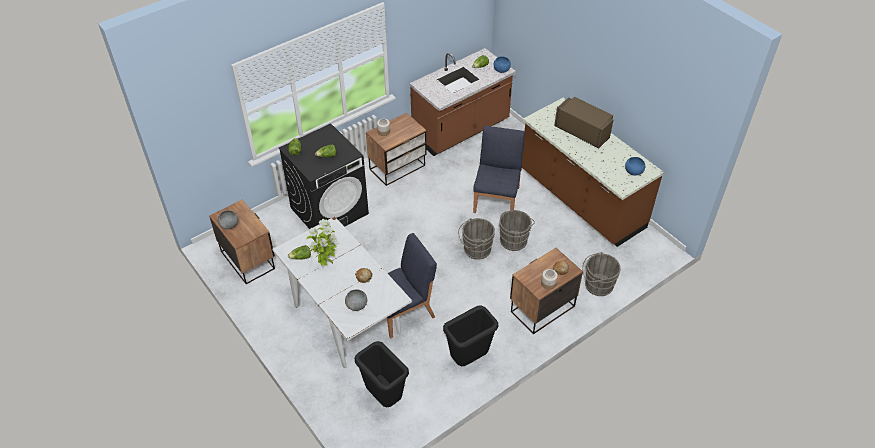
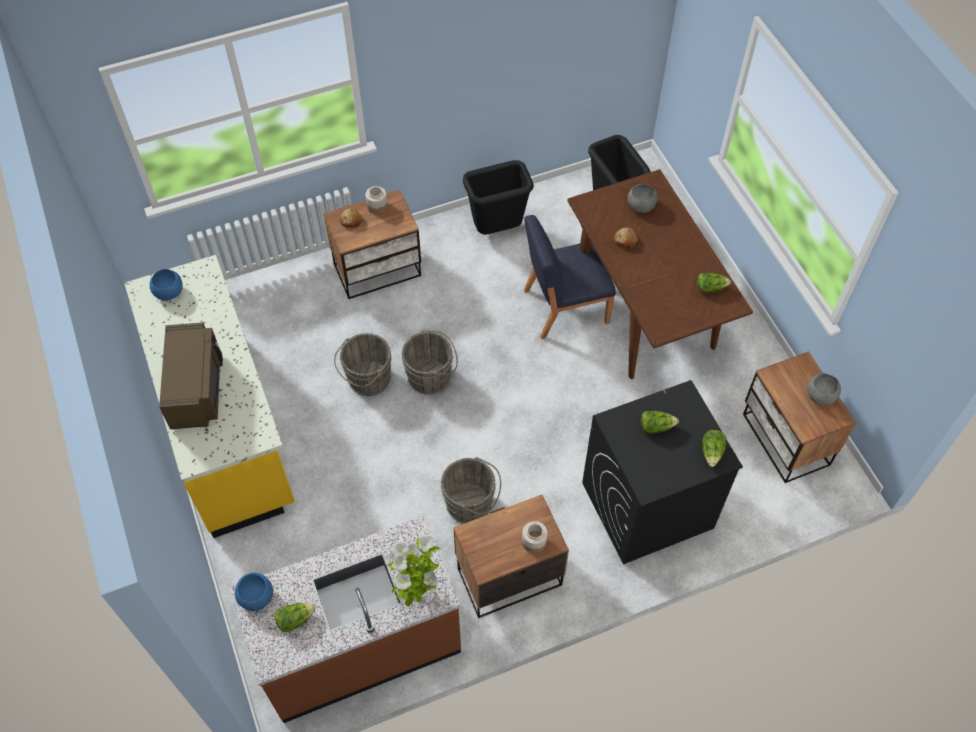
camera: 165 degrees left, 10 degrees up
(326, 263) = (675, 271): potted plant -> potted plant (416, 593)
(346, 318) = (644, 314): white dining table -> brown dining table
(497, 199) = (361, 462): blue chair -> none
(581, 200) = (227, 428): brown counter -> yellow counter
(582, 132) = (197, 388): brown microwave -> brown microwave turned 150 degrees counterclockwise
(597, 285) = (288, 285): grey bucket -> grey bucket (472, 504)

